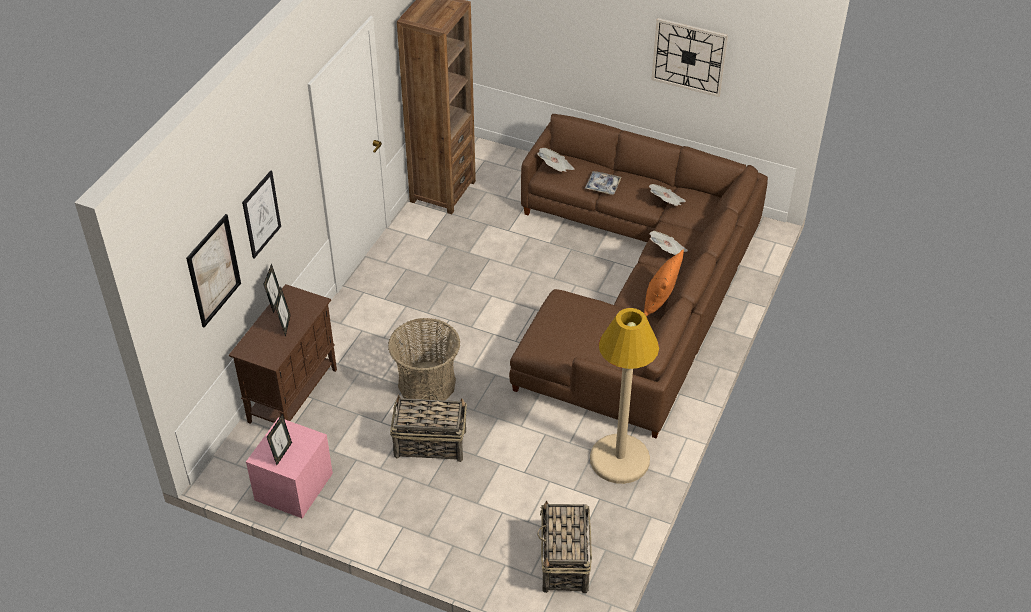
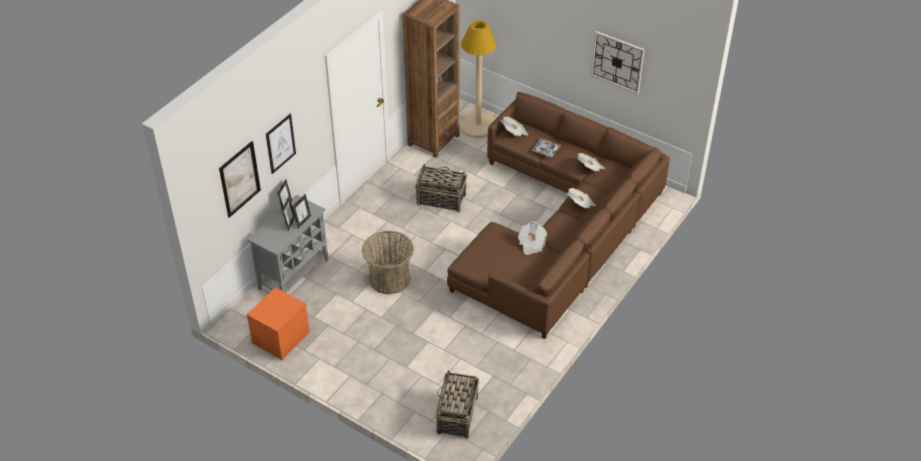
camera: 10 degrees right, 0 degrees up
(282, 453) = (272, 312): picture frame -> picture frame (303, 221)
(293, 395) = (294, 274): brown cabinet -> grey cabinet
(294, 487) = (281, 338): pink nightstand -> orange nightstand
(429, 443) = (381, 320): basket -> basket (440, 199)
(616, 312) = (531, 244): none -> newspaper
(619, 459) = (514, 350): beige floor lamp -> beige floor lamp (478, 126)
(659, 301) = (565, 240): orange pillow -> none

